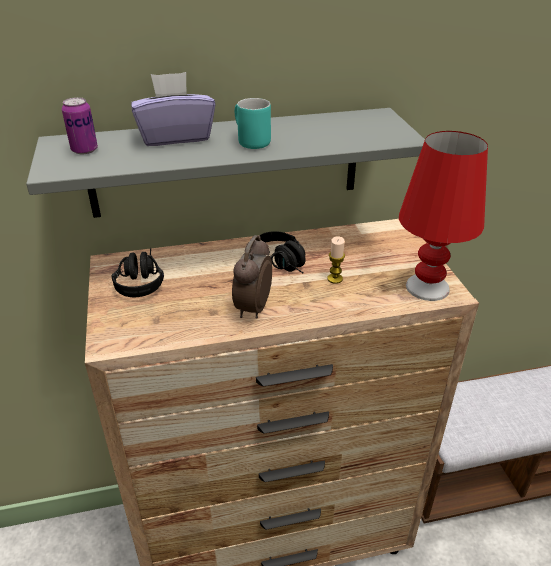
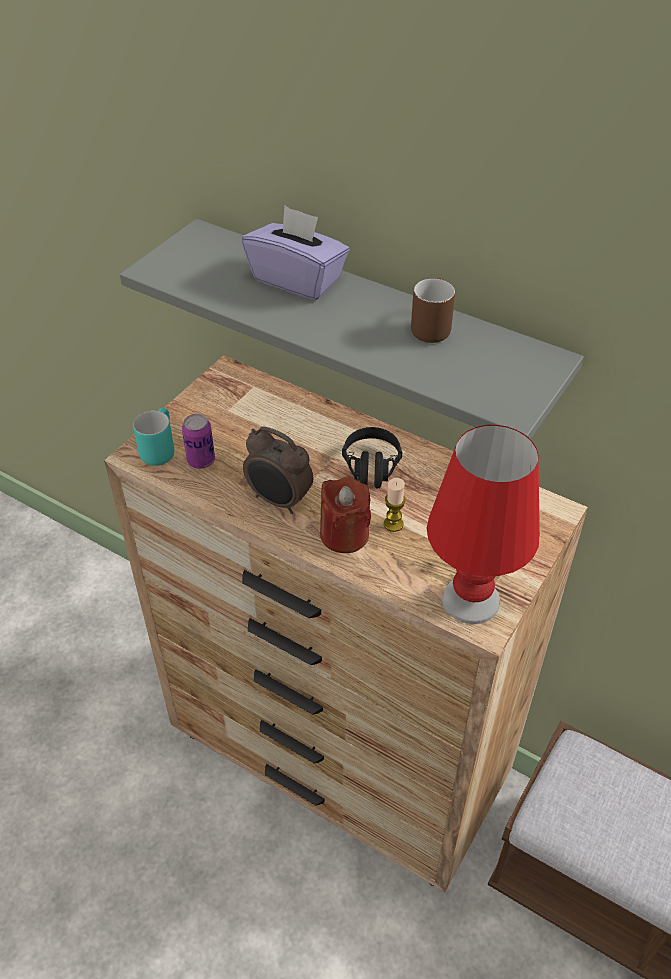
camera: 45 degrees right, 10 degrees up
(84, 150) = (205, 256): can -> can (201, 461)
(140, 280) = (229, 408): black headphones -> none
(248, 142) = (349, 323): turquoise mug -> turquoise mug (157, 449)
(252, 308) = (279, 501): alarm clock -> alarm clock turned 120 degrees counterclockwise
(296, 125) = (429, 326): none -> brown mug
(317, 300) = (344, 535): none -> red candle

